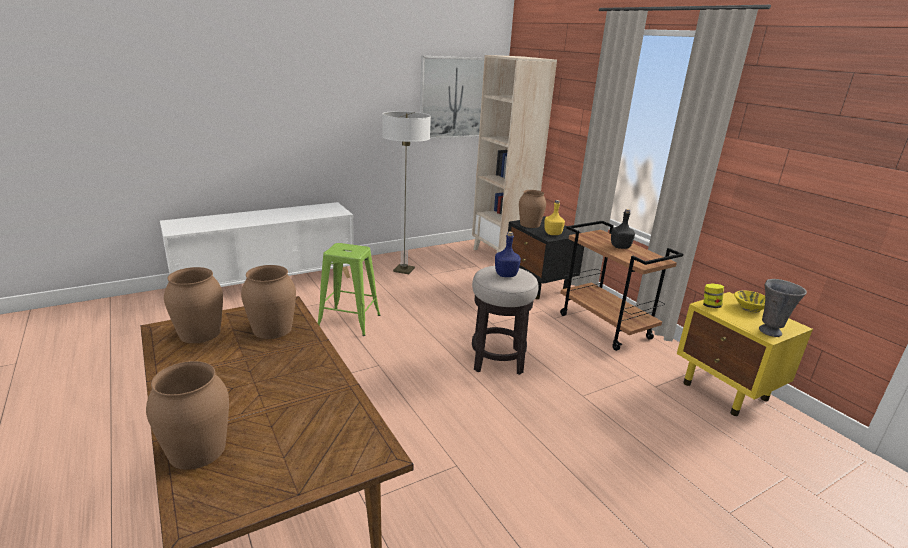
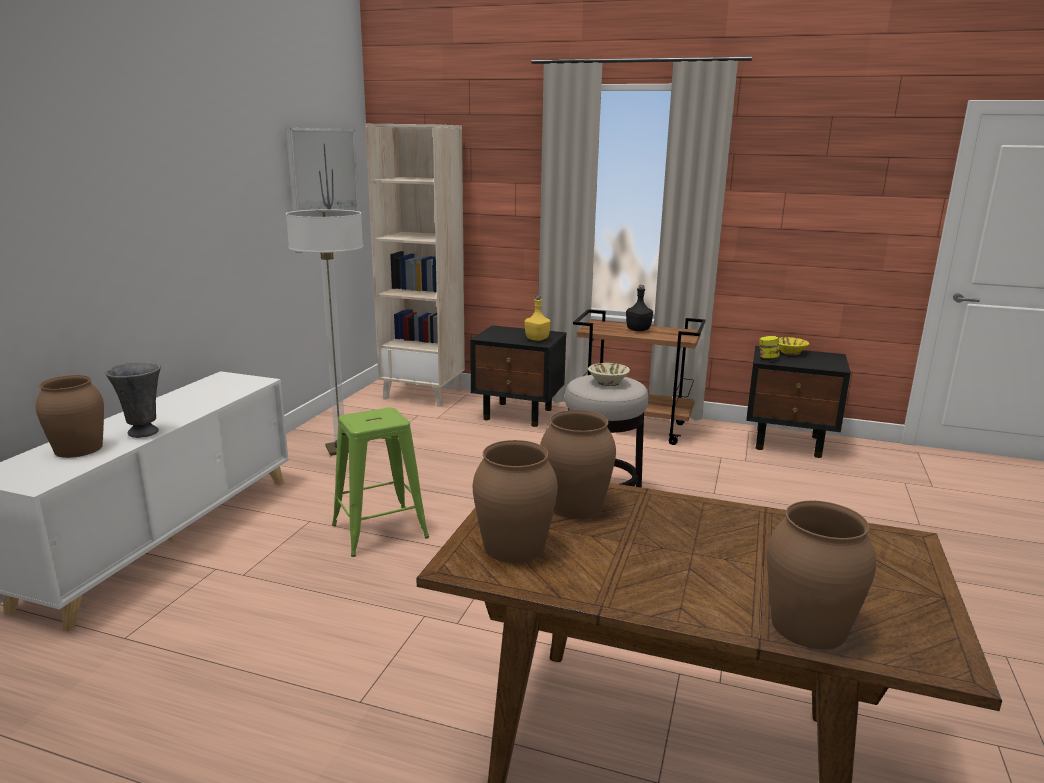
camera: 40 degrees left, 5 degrees down
(506, 274) = (608, 382): blue bottle -> beige bowl
(530, 224) = (497, 336): brown vase -> brown vase (78, 449)
(726, 392) = (789, 443): yellow nightstand -> black nightstand
(770, 331) = (831, 364): grey vase -> grey vase (143, 432)

